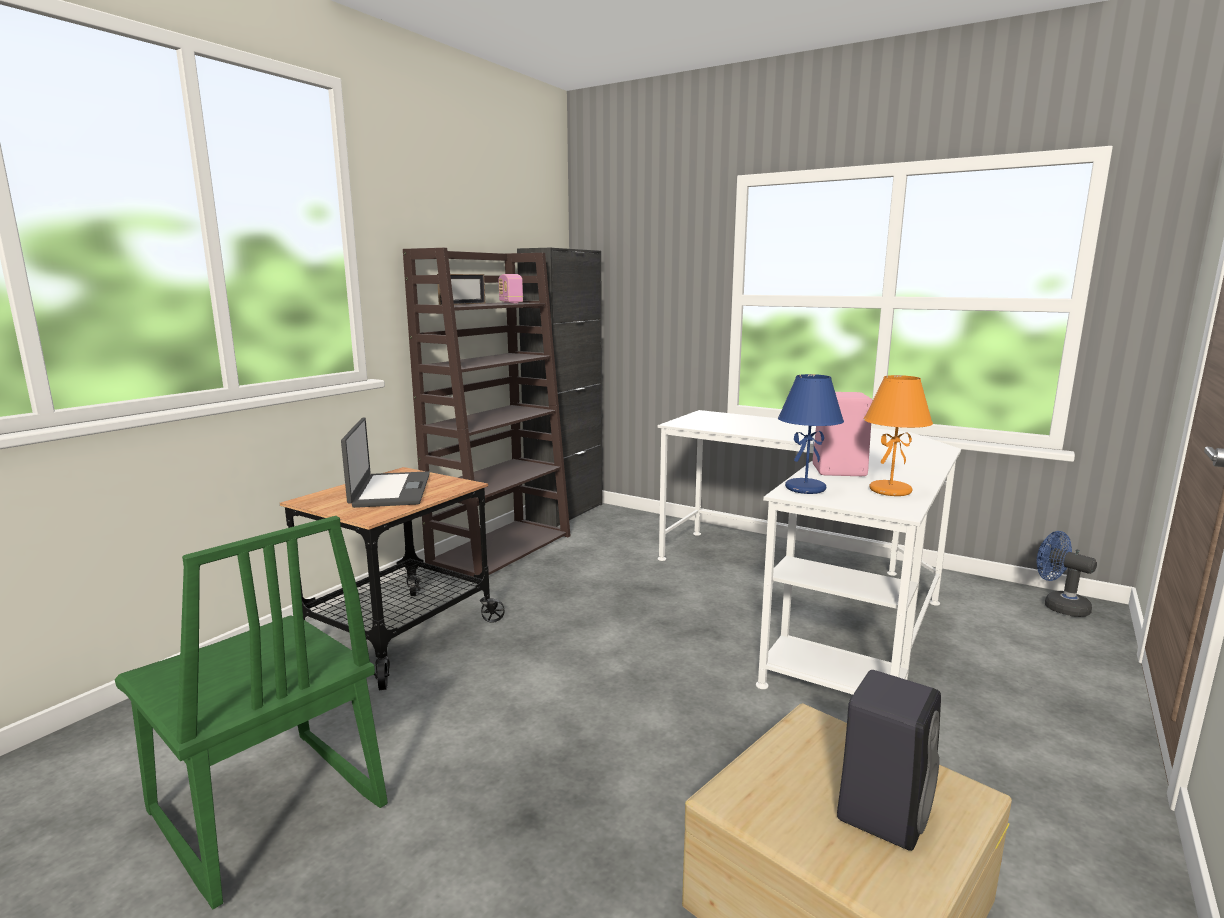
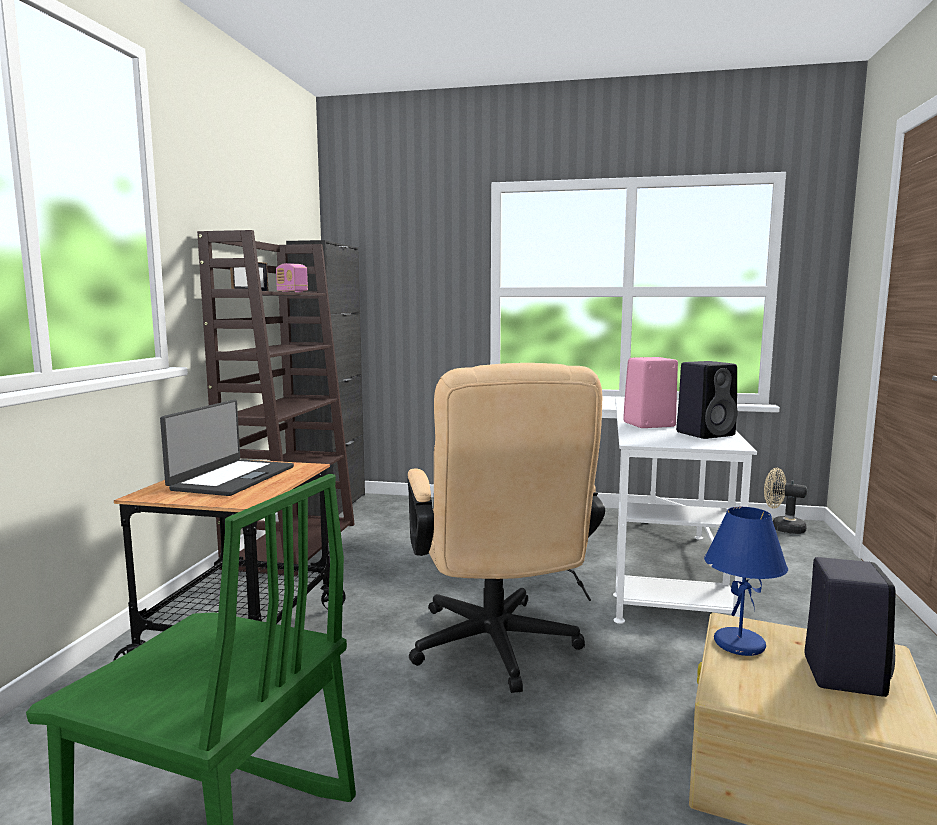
camera: 20 degrees left, 5 degrees down
(389, 490) = (232, 478): laptop -> laptop turned 45 degrees clockwise
(610, 693) = (497, 651): none -> beige office chair
(805, 488) = (643, 437): blue table lamp -> blue table lamp (739, 644)
(890, 490) = (706, 434): orange table lamp -> black speaker
(1059, 606) = (782, 528): blue fan -> beige fan

